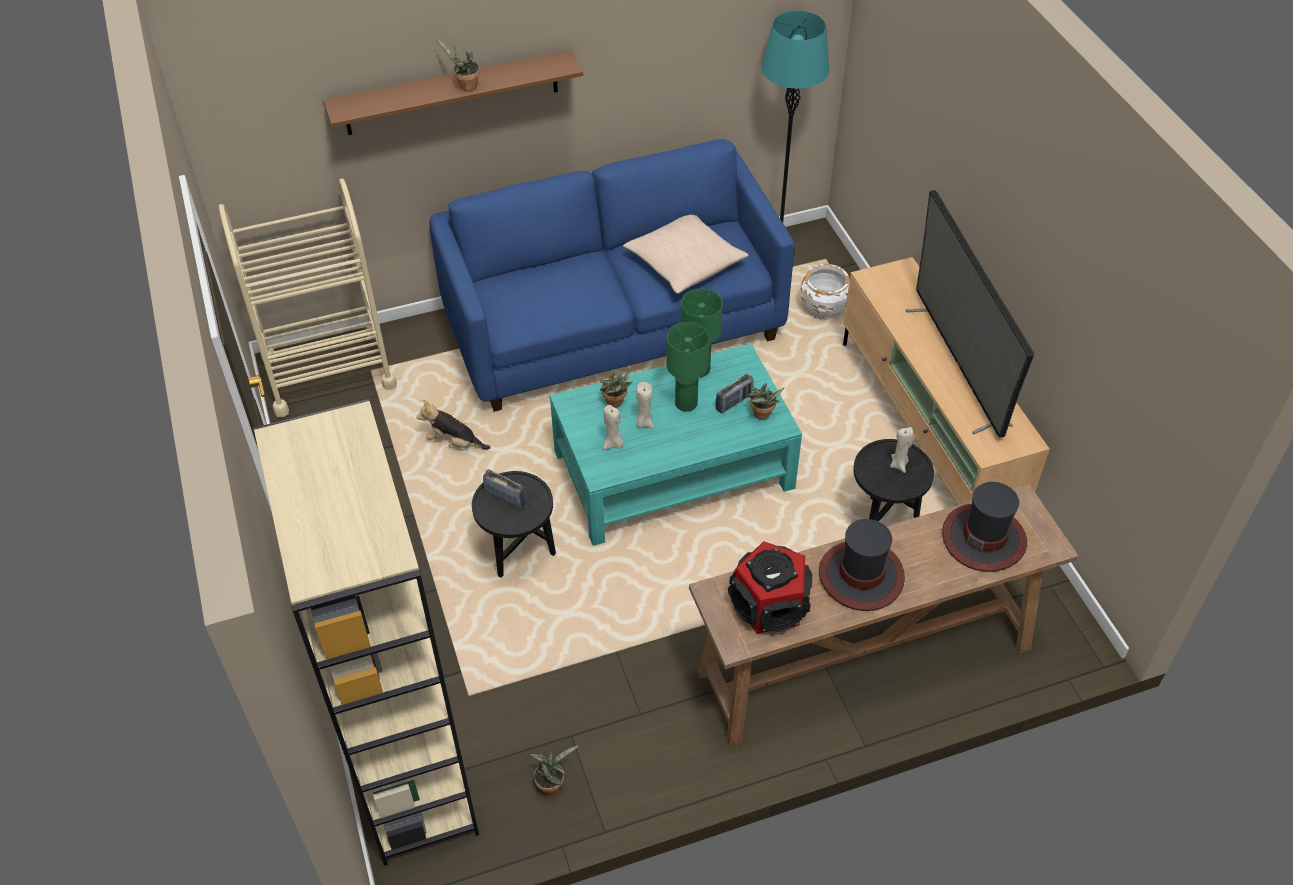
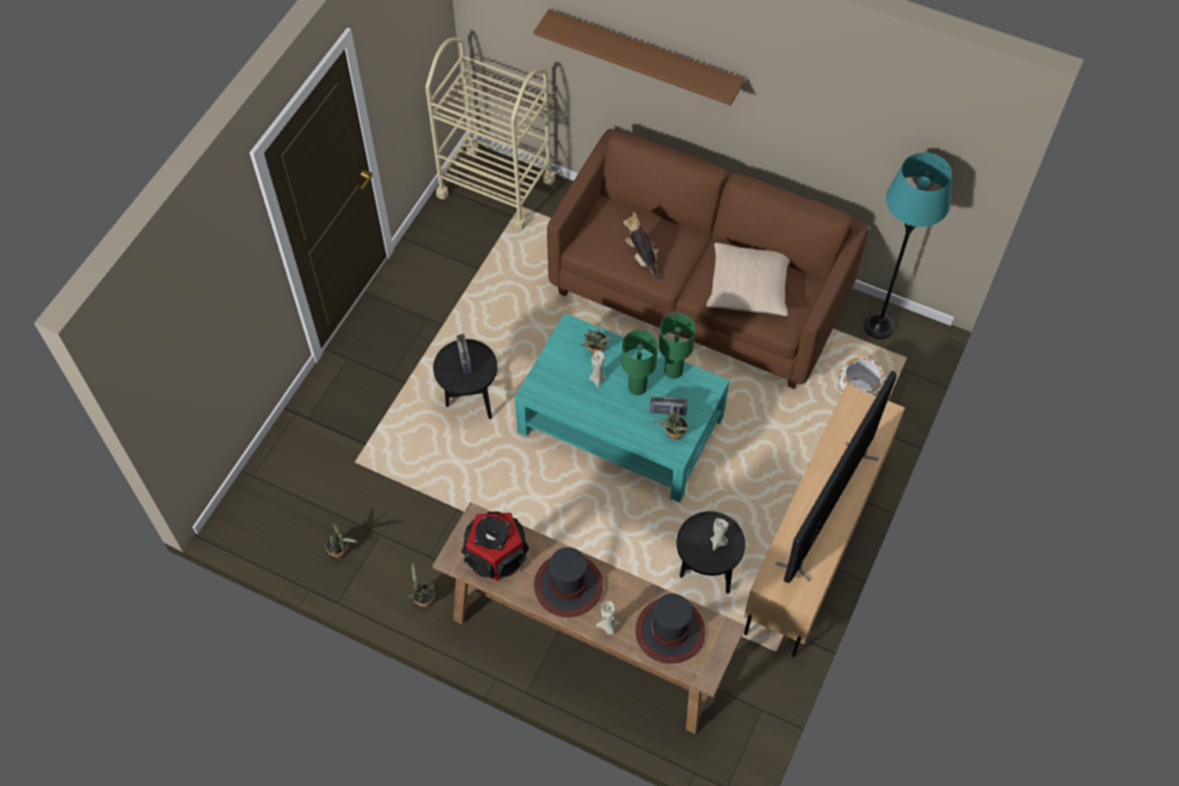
camera: 45 degrees right, 10 degrees up
(409, 767) = (285, 474): beige bookcase -> none
(454, 442) = (515, 296): plush toy -> plush toy (642, 257)
(465, 87) = (643, 61): potted plant -> potted plant (423, 599)
(613, 444) = (563, 377): beige candle -> beige candle (608, 626)
(614, 326) = (700, 293): blue sofa -> brown sofa

